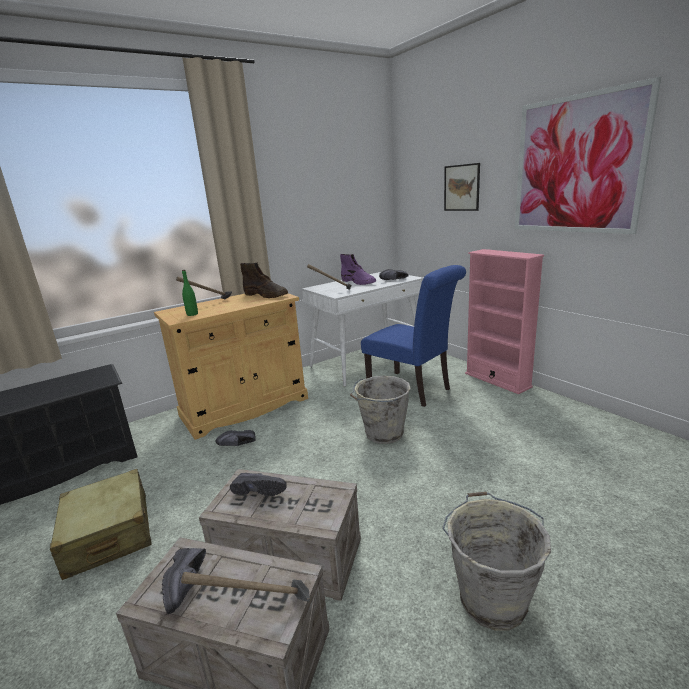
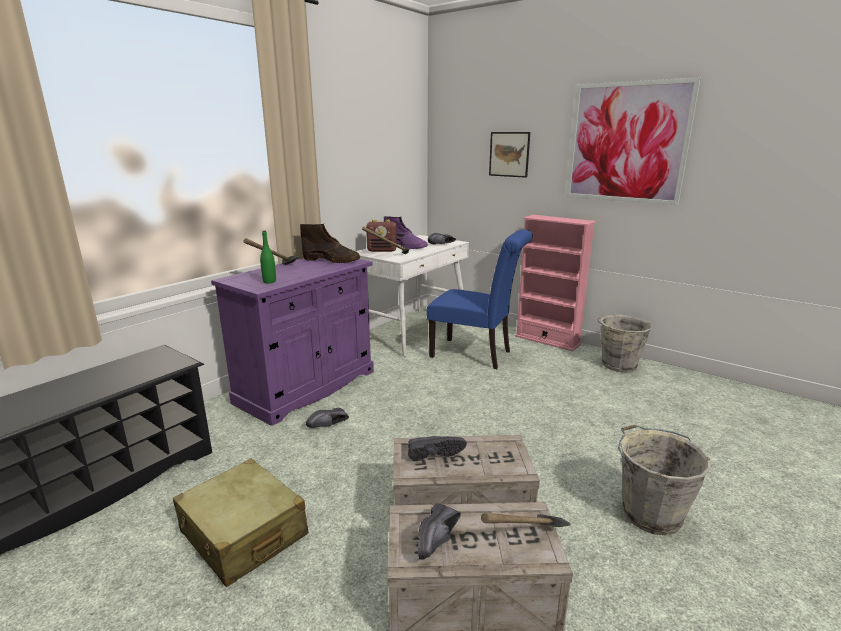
camera: 20 degrees left, 0 degrees up
(189, 585) = (439, 541): black shoe -> black shoe turned 45 degrees clockwise
(245, 407) = (307, 387): beige cabinet -> purple cabinet
(333, 286) = (382, 250): none -> radio
(382, 434) = (474, 398): grey bucket -> grey bucket (618, 365)

